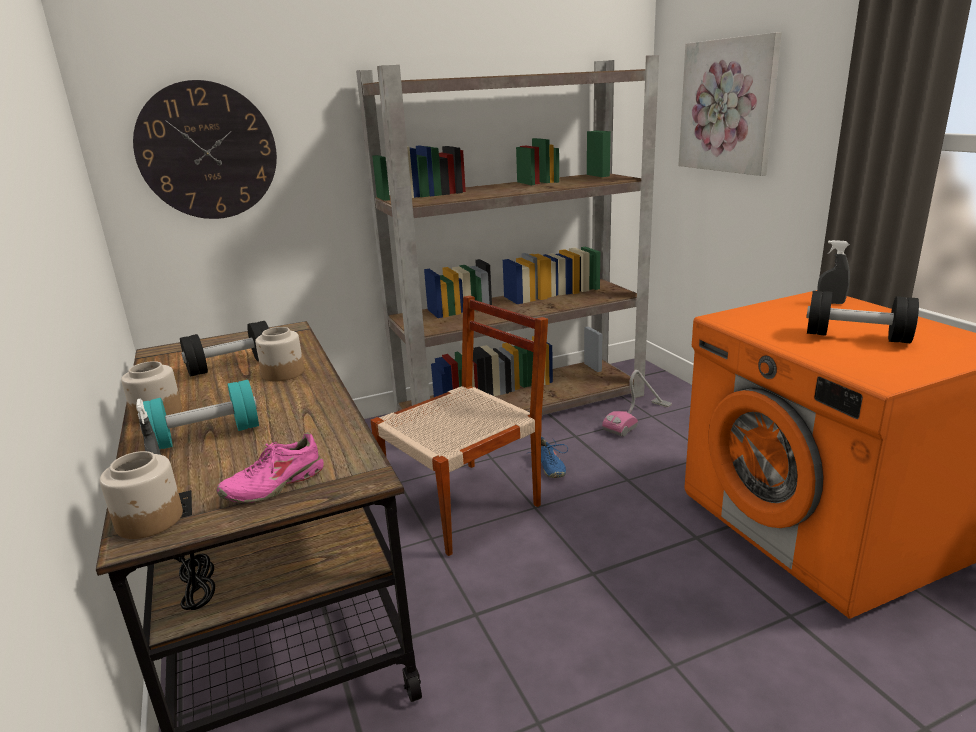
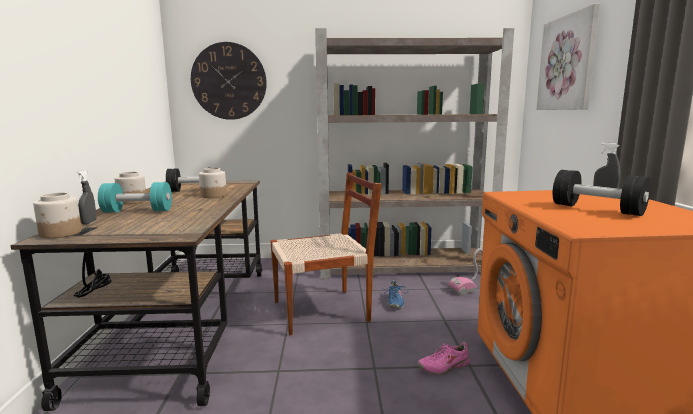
camera: 20 degrees right, 10 degrees down
(274, 484) = (136, 231): pink shoe -> pink shoe (443, 366)

